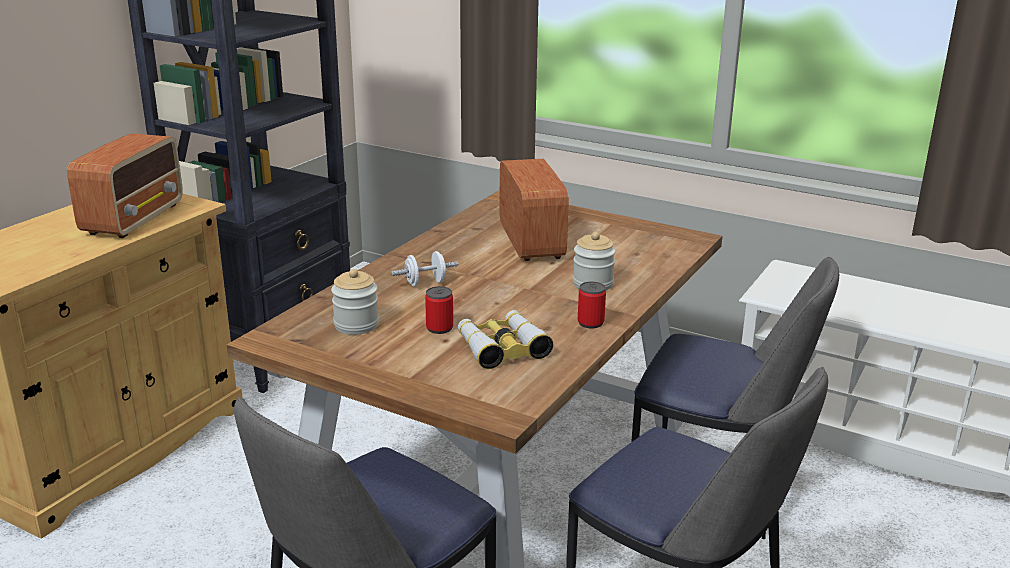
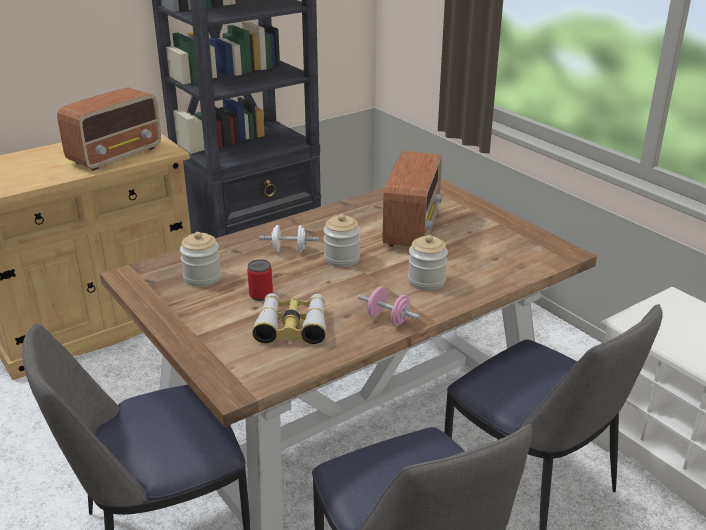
camera: 25 degrees right, 5 degrees up
(489, 280) = (342, 258): none -> jar
(590, 323) = (388, 319): can -> pink dumbbell

